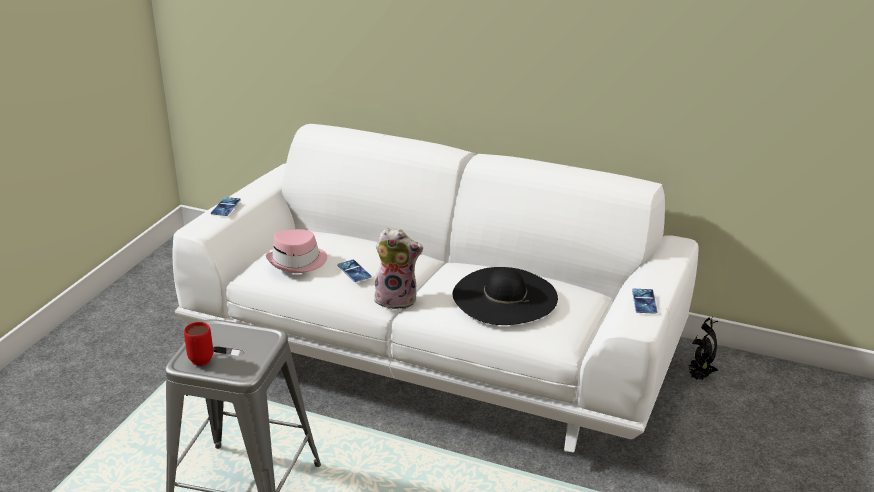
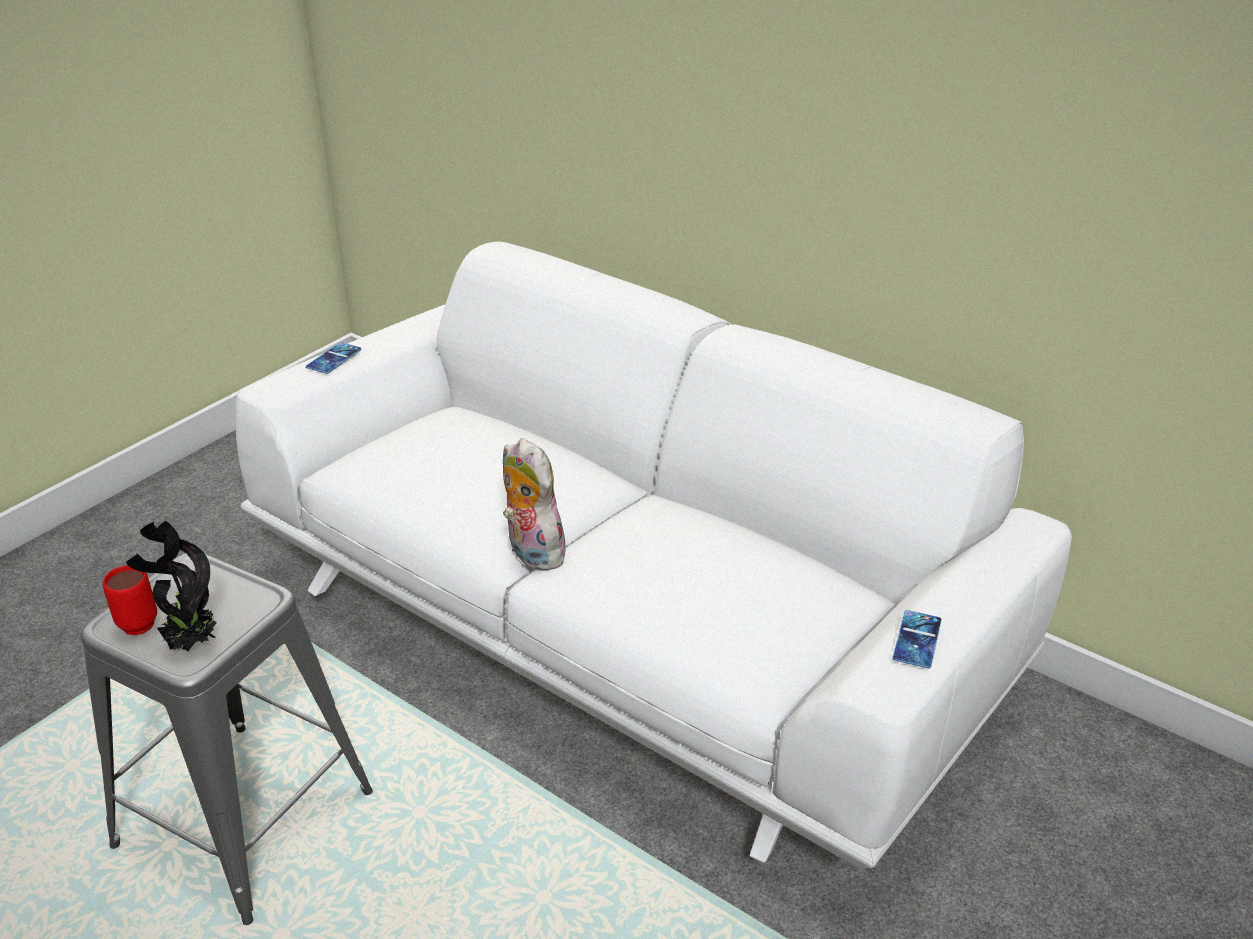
camera: 15 degrees right, 5 degrees up
(298, 261) = (406, 463): pink hat -> none
(354, 271) = (481, 493): phone -> none
(397, 299) = (531, 552): plush toy -> plush toy turned 150 degrees counterclockwise
(504, 296) = (697, 579): black hat -> none
(699, 377) = (1040, 754): potted plant -> potted plant (190, 644)

